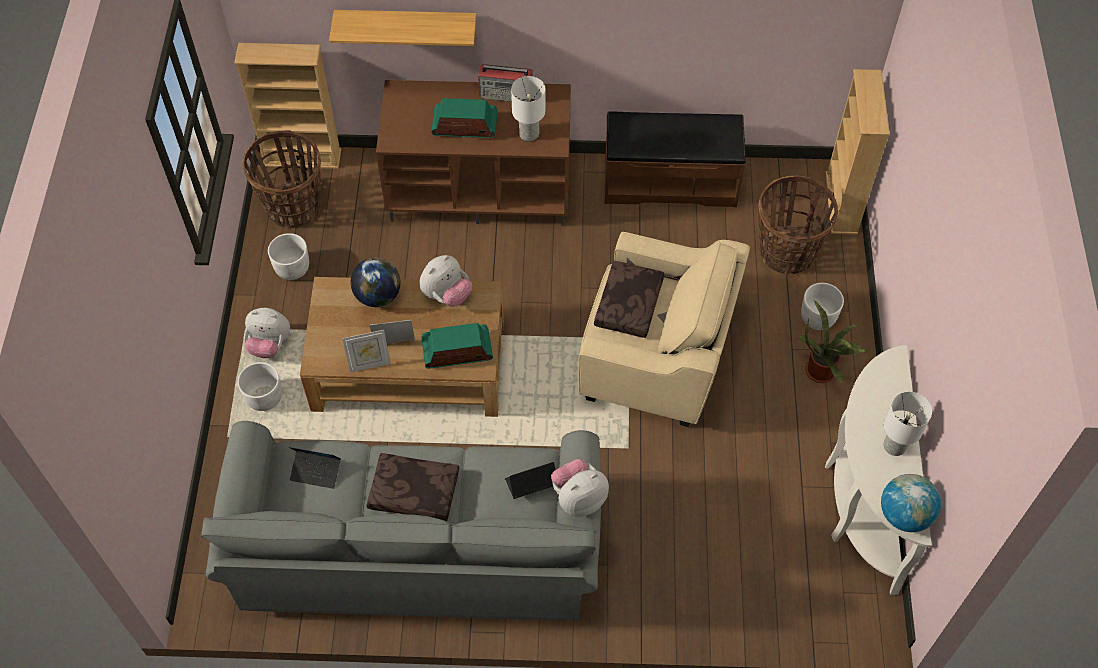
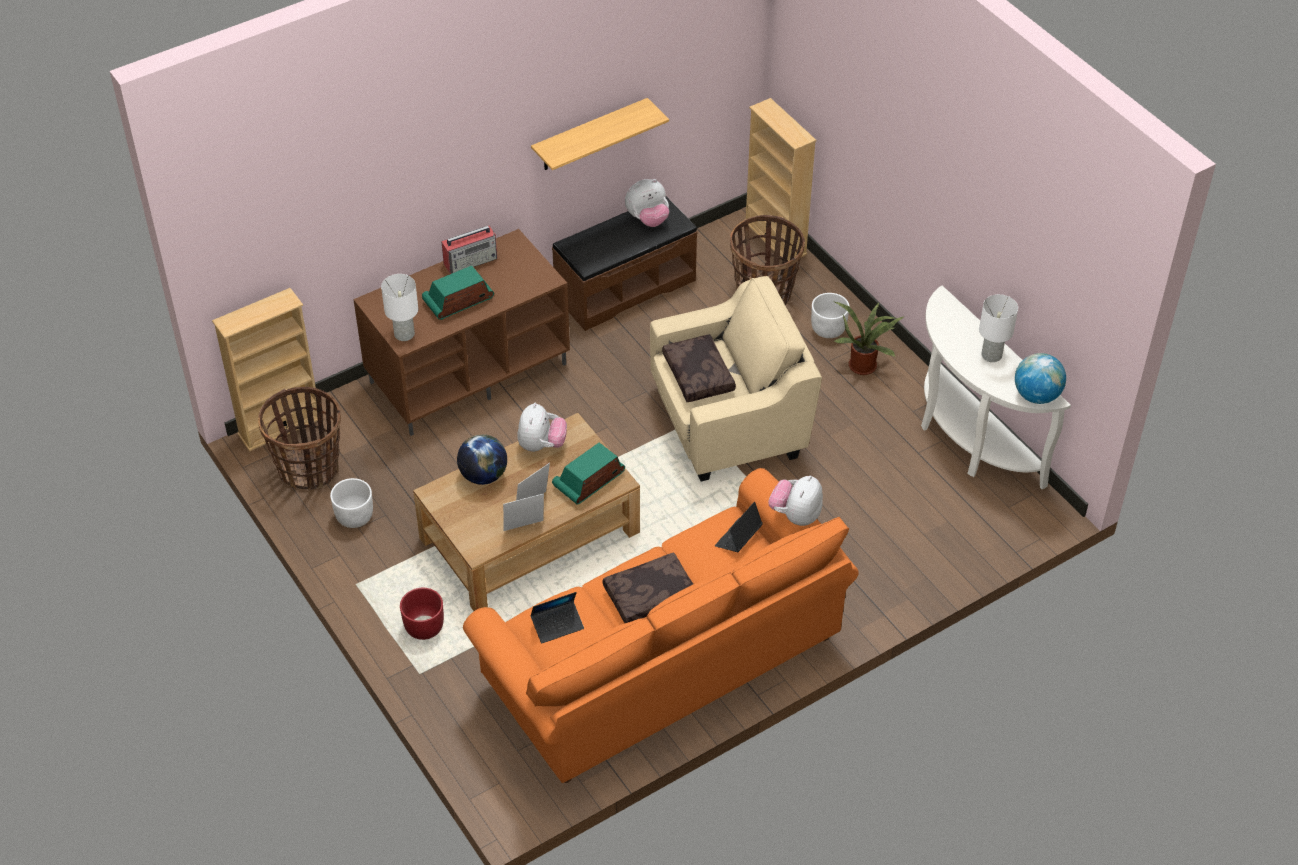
camera: 35 degrees left, 10 degrees down
(264, 397) = (424, 626): white planter -> red planter
(269, 344) = (390, 585): plush toy -> plush toy (647, 219)
(369, 364) = (524, 528): picture frame -> picture frame turned 150 degrees counterclockwise
(406, 25) = (367, 231): shelf -> shelf (590, 135)
(417, 549) = (661, 663): grey sofa -> orange sofa
(529, 133) = (518, 280): white table lamp -> white table lamp (404, 333)

